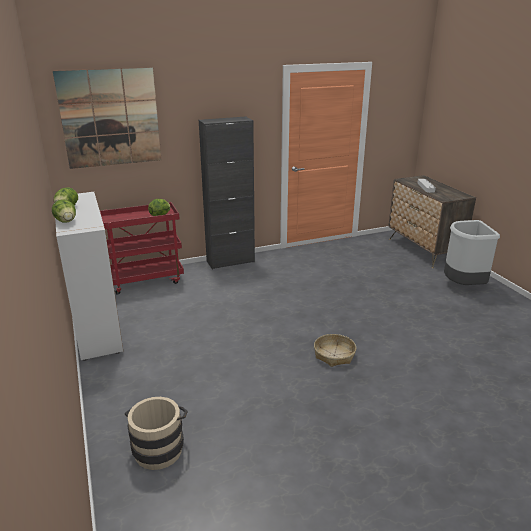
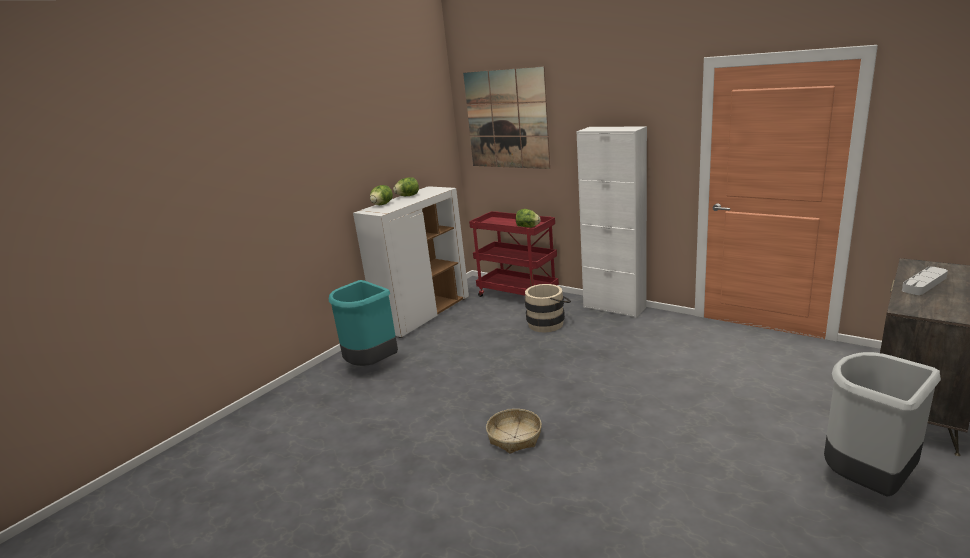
camera: 60 degrees right, 5 degrees down
(143, 383) = (371, 365): none -> turquoise trash can
(159, 447) = (301, 408): beige bucket -> beige bucket (548, 323)
(230, 261) = (614, 307): black cabinet -> white cabinet

